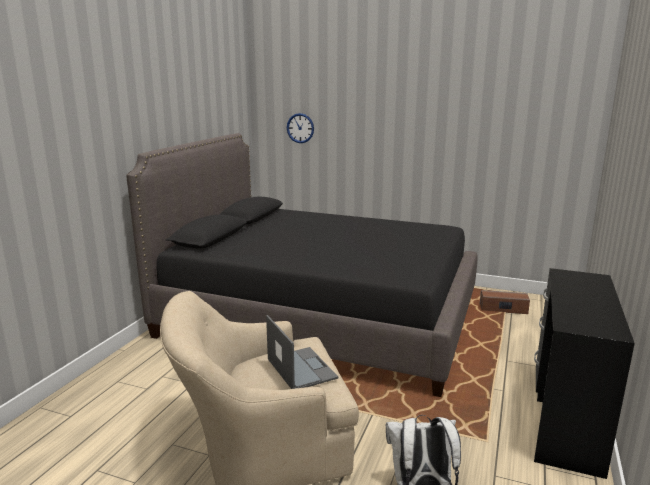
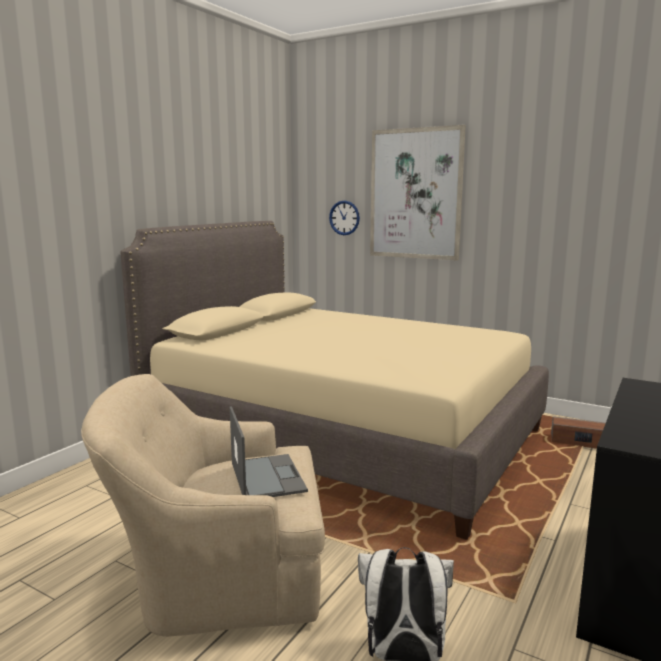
camera: 10 degrees right, 5 degrees down
(320, 317) = (344, 435): black bed -> beige bed
(363, 109) = (415, 194): none -> picture

